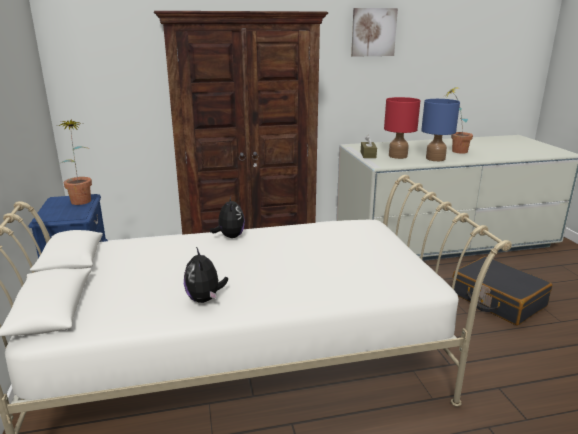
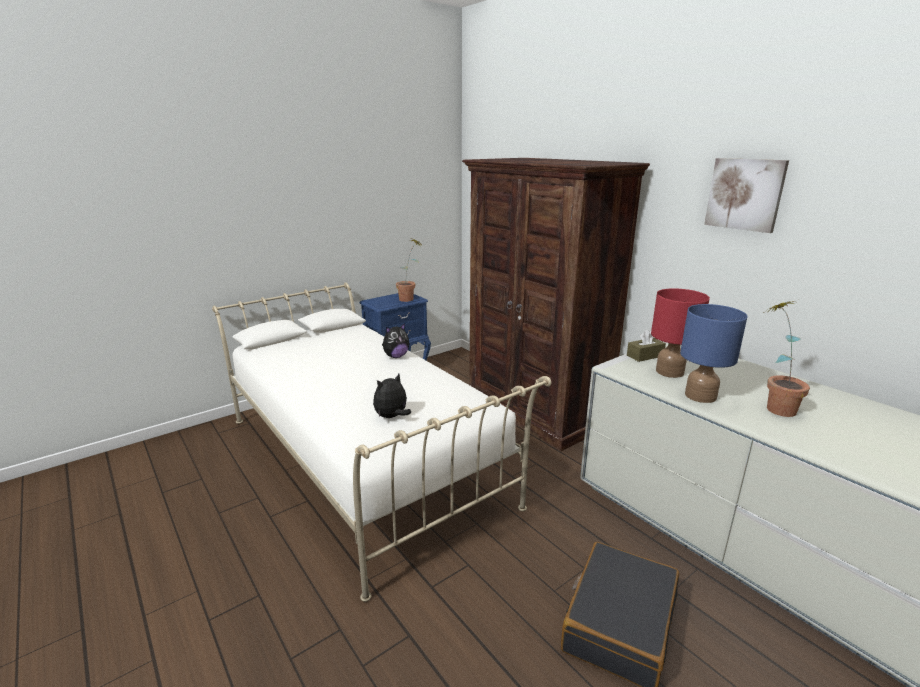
camera: 65 degrees right, 0 degrees up
(205, 299) = (290, 372): plush toy -> plush toy (392, 417)

